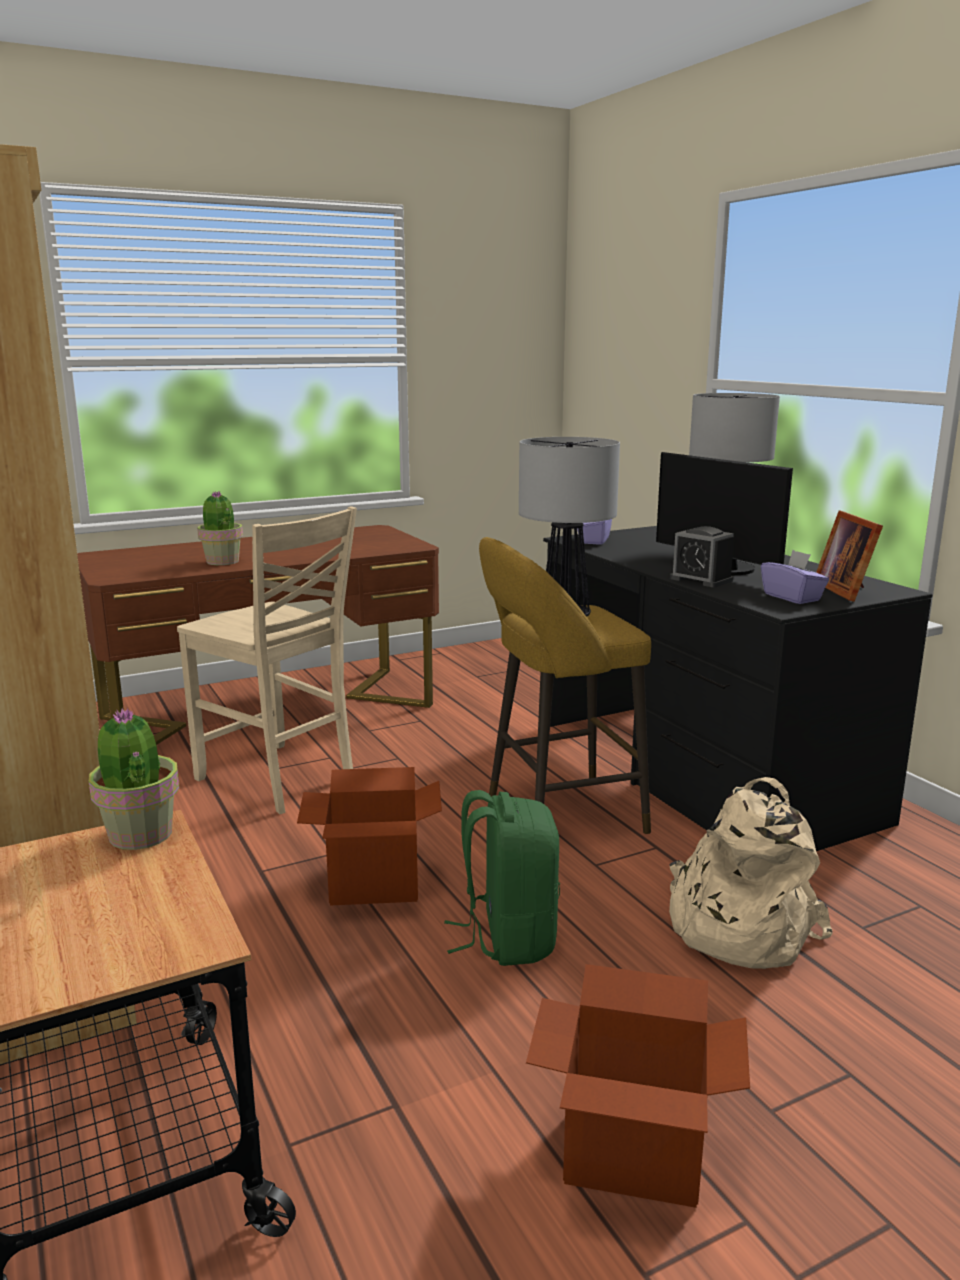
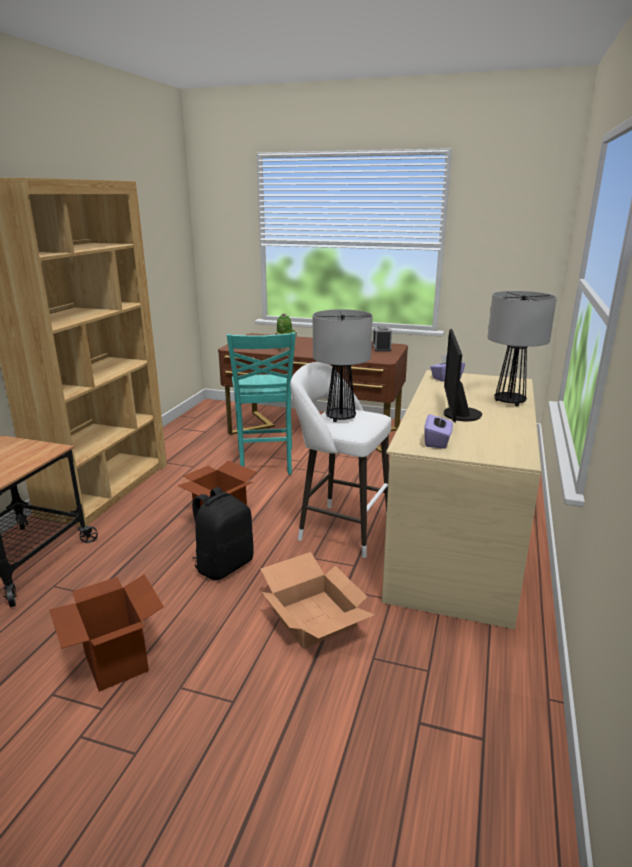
camera: 45 degrees right, 5 degrees up
(140, 835) = (47, 449): potted plant -> none
(278, 780) = (265, 462): beige chair -> turquoise chair
(507, 937) = (224, 565): green backpack -> black backpack
(556, 816) = (339, 528): yellow stool -> white stool
(700, 771) = (456, 543): black desk -> beige desk
(701, 579) = (424, 416): alarm clock -> alarm clock (381, 348)
(736, 926) = (315, 618): beige backpack -> cardboard box
(846, 590) = (487, 449): picture frame -> none

